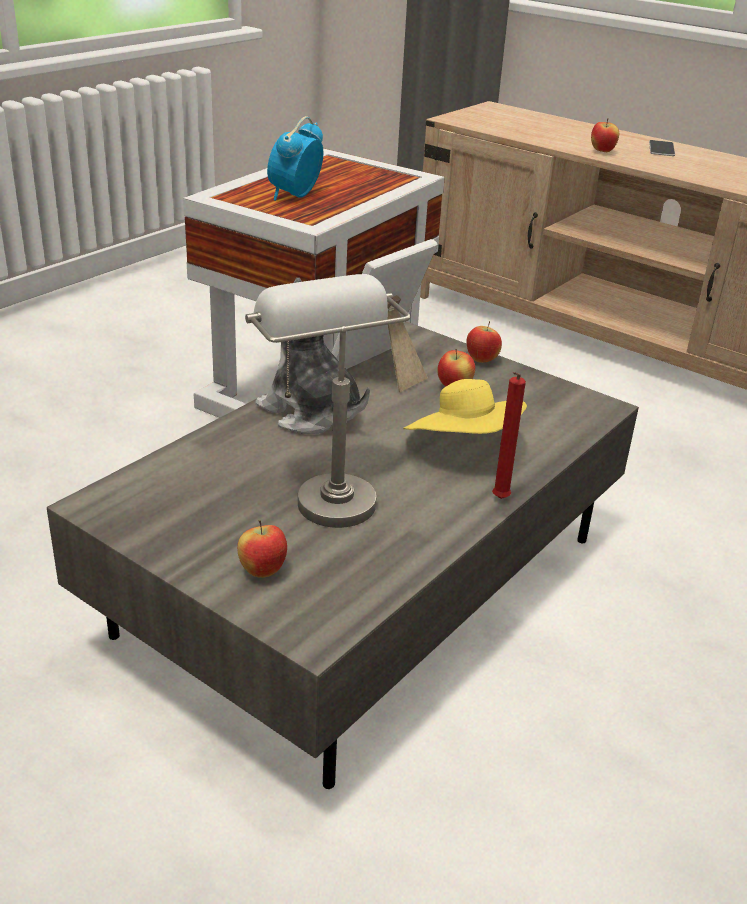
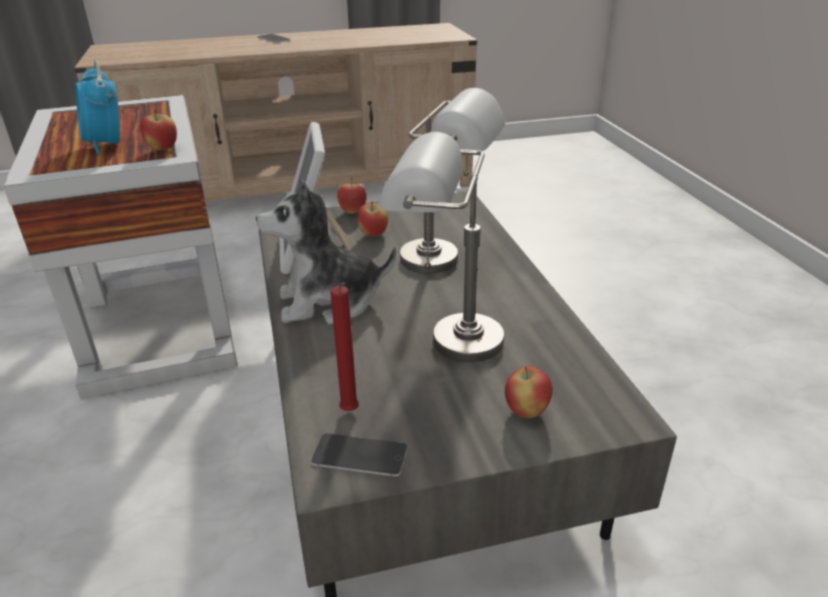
camera: 50 degrees left, 0 degrees up
(128, 507) = (359, 455): none -> phone
(463, 445) = (449, 261): yellow hat -> grey table lamp
(499, 500) = (527, 275): red candle -> red candle (350, 413)
(602, 151) = (246, 49): apple -> apple (162, 149)

